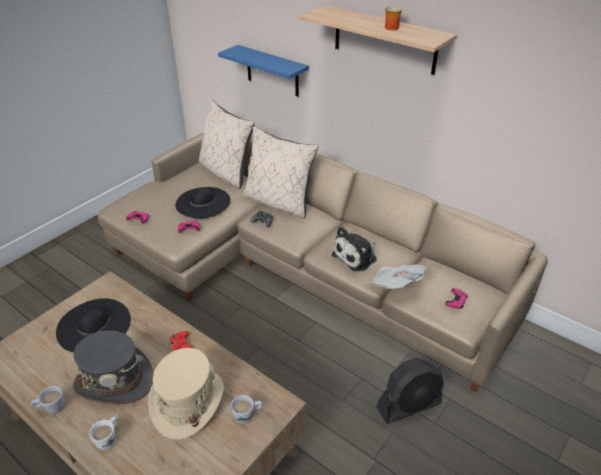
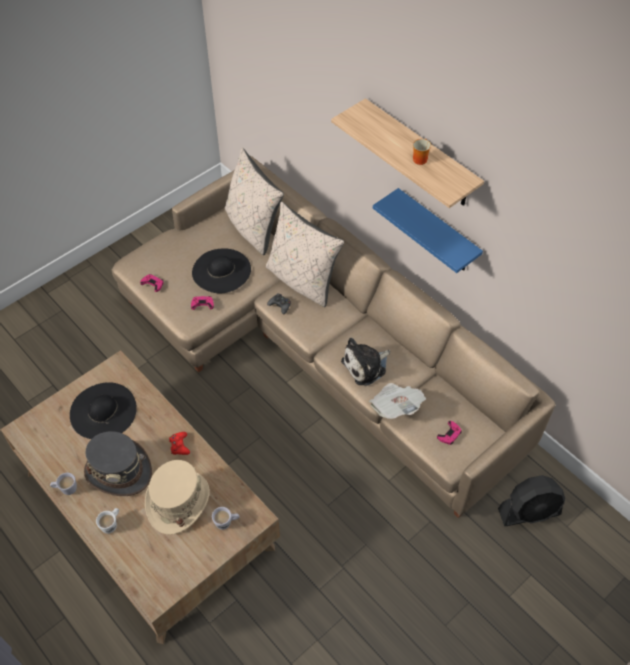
camera: 10 degrees right, 15 degrees up
(272, 71) = (311, 132): blue shelf -> blue shelf (437, 233)
(409, 405) = (389, 521): black fan -> black fan (529, 512)

